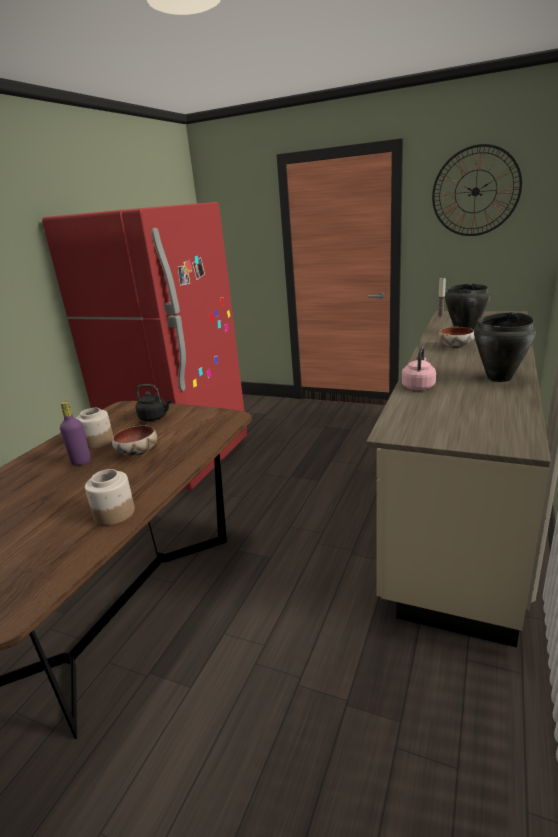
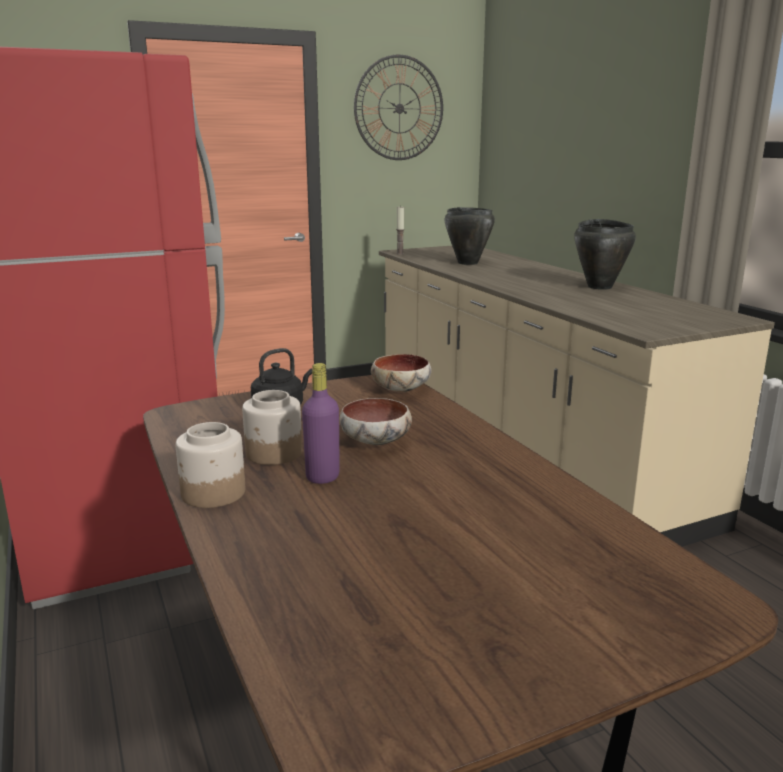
camera: 50 degrees left, 5 degrees down
(114, 513) = (535, 492): jar -> jar (213, 493)
(418, 386) = (560, 302): pink kettle -> none
(456, 346) = (495, 273): bowl -> bowl (400, 389)

